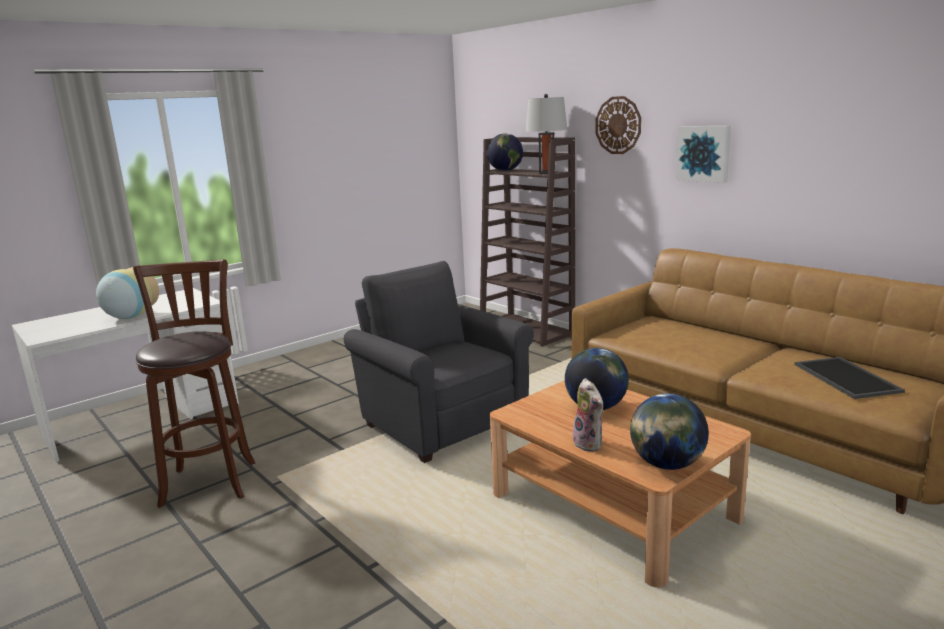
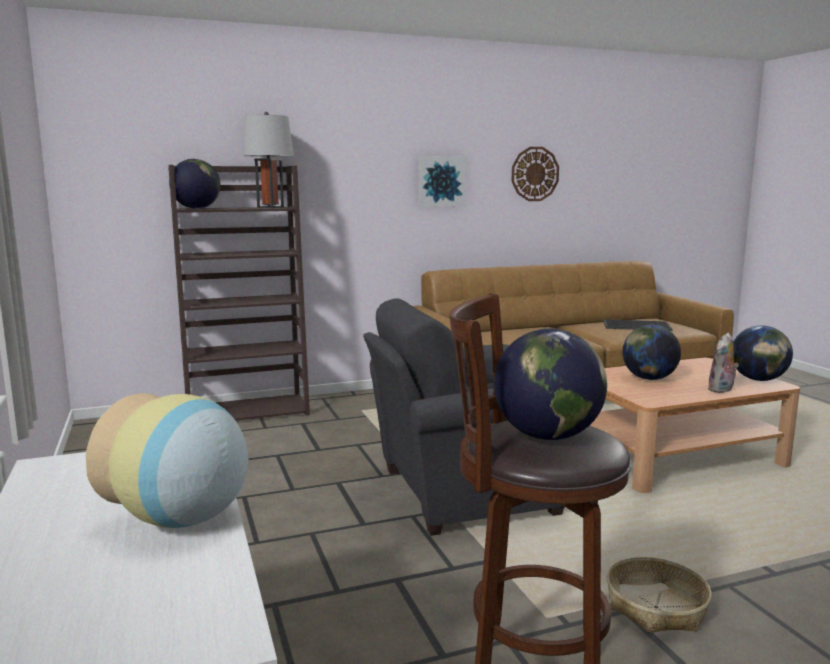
camera: 70 degrees left, 5 degrees down
(178, 340) = (548, 436): none -> globe
(298, 513) = (655, 607): none -> basket
(590, 444) = (721, 390): plush toy -> plush toy turned 135 degrees clockwise
(618, 125) = (346, 154): wall clock -> wall clock (534, 174)

